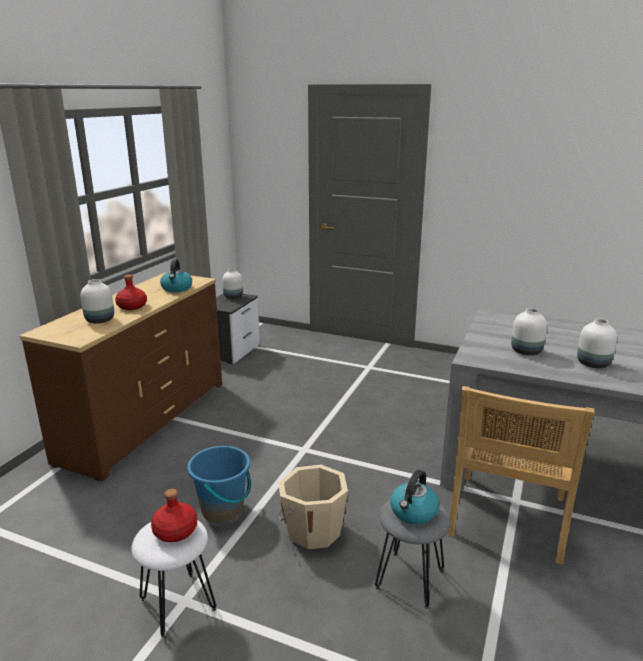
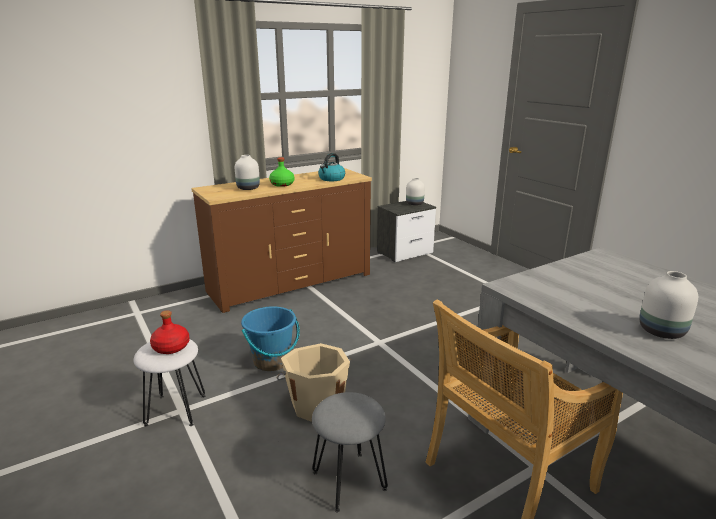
camera: 35 degrees right, 0 degrees up
(132, 306) = (282, 184): red bottle -> green bottle
(413, 512) = (346, 410): kettle -> none
(527, 351) = (589, 297): white vase -> none

